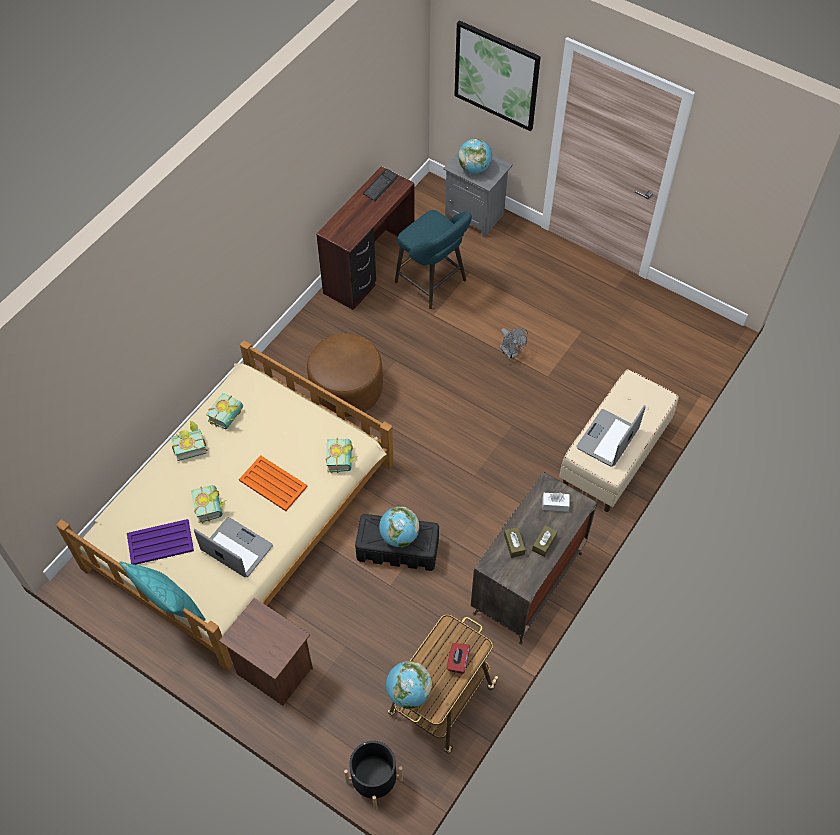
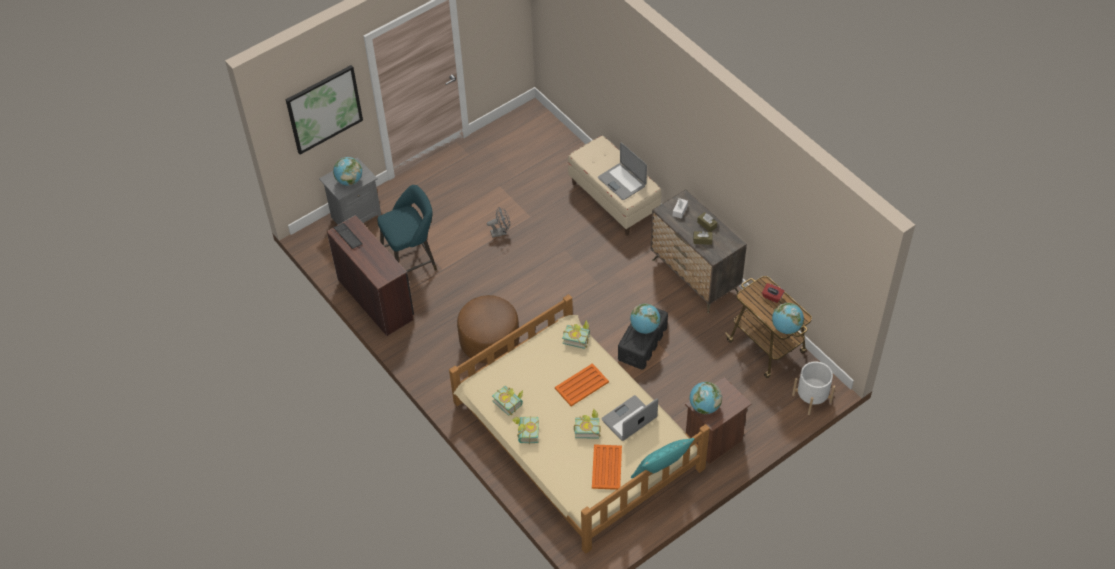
camera: 70 degrees left, 5 degrees down
(159, 542) = (606, 468): purple tray -> orange tray
(254, 622) = (704, 407): none -> globe
(374, 781) = (811, 398): black planter -> white planter

